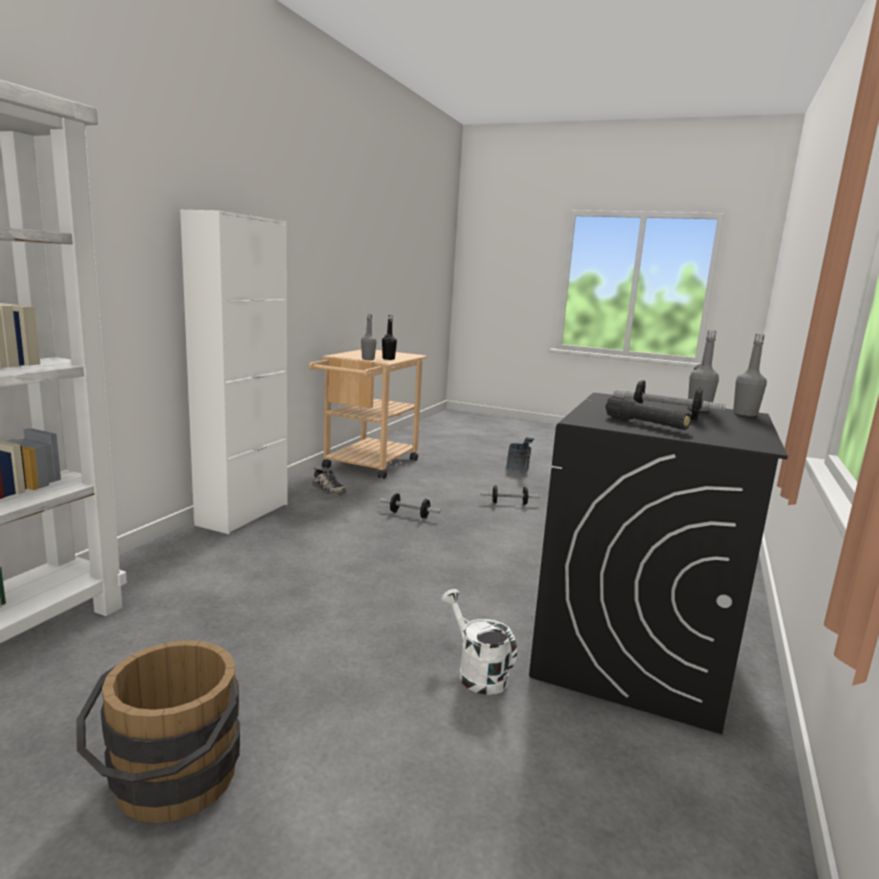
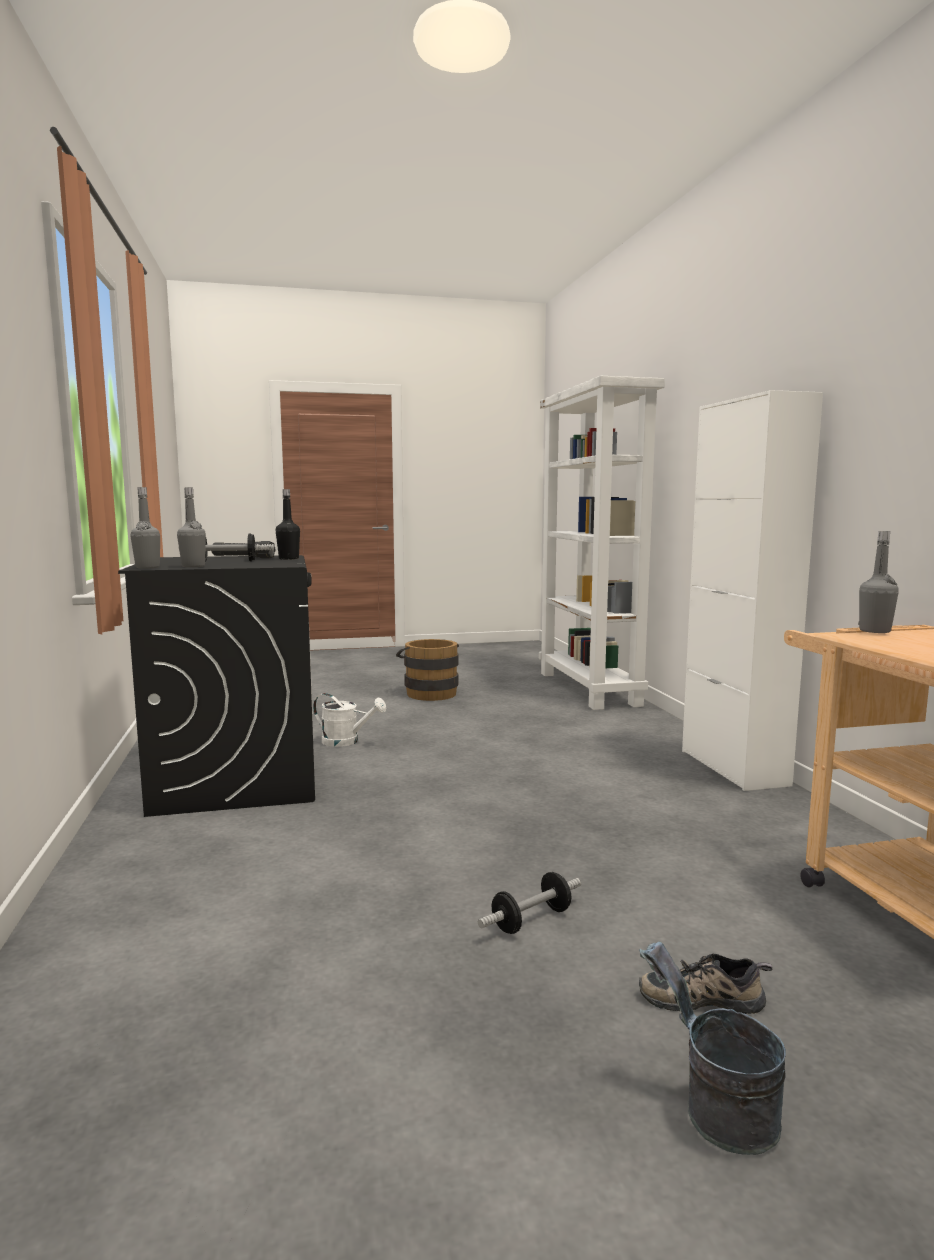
camera: 145 degrees right, 5 degrees down
(327, 489) = (787, 828): shoe -> shoe (702, 997)
(388, 359) = (893, 643): black bottle -> black bottle (289, 559)
(409, 514) = (609, 830): dumbbell -> none

